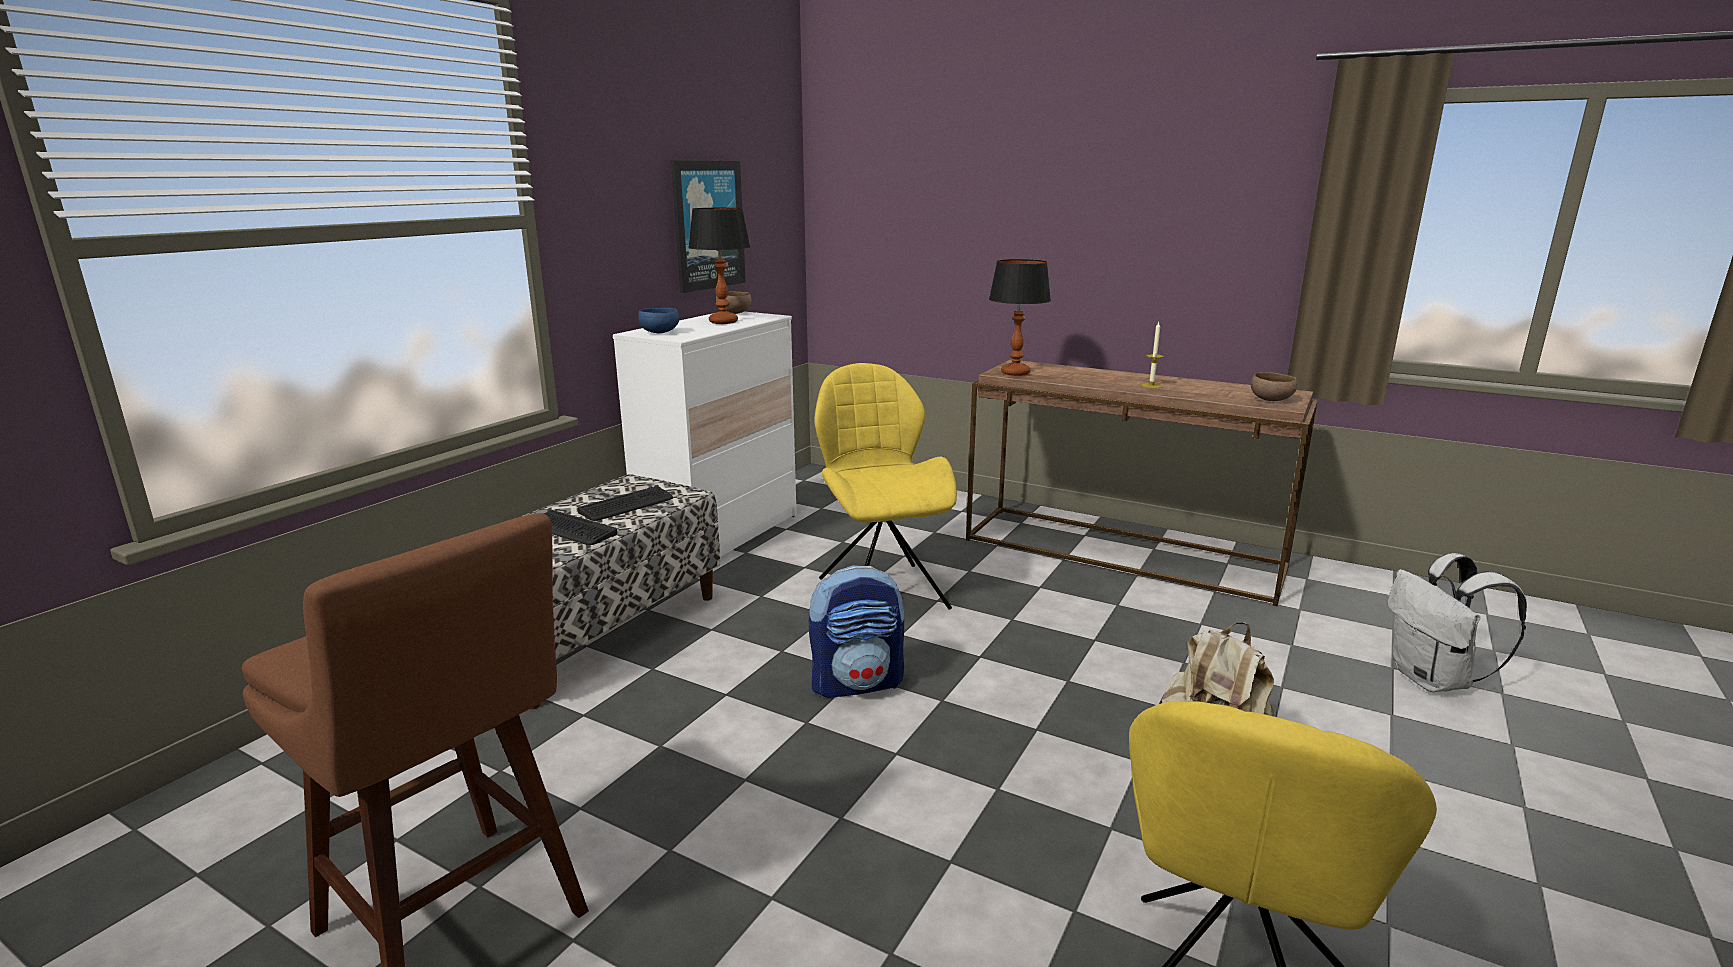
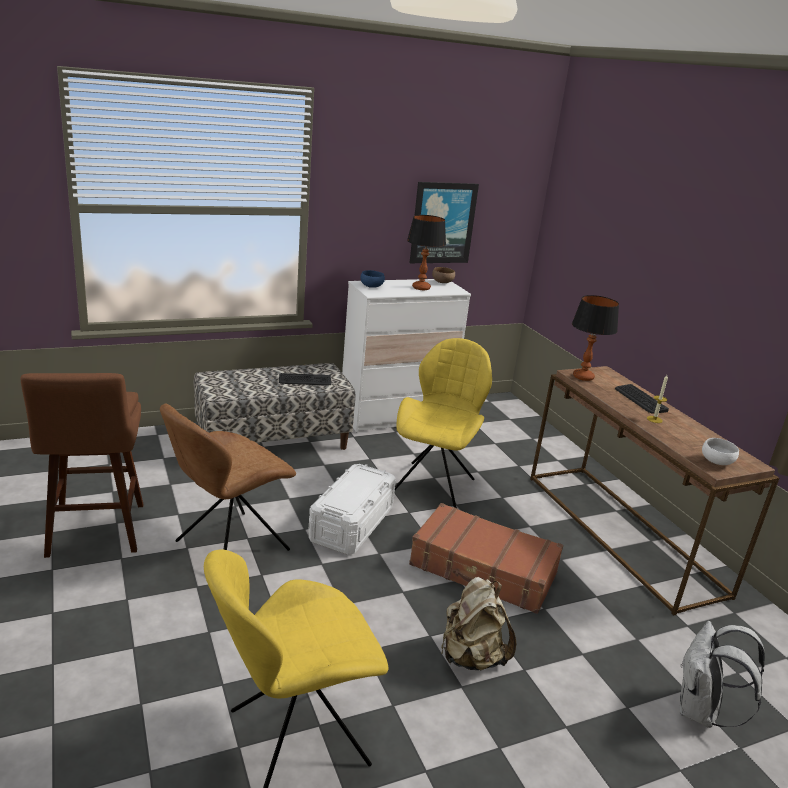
camera: 35 degrees right, 5 degrees up
(570, 529) = (263, 383): keyboard -> keyboard (640, 399)
(736, 809) = (228, 547): none -> brown chair
(857, 683) = (352, 524): backpack -> white storage box
(1072, 656) = (483, 570): none -> brown suitcase
(1272, 400) = (717, 462): brown bowl -> white bowl

